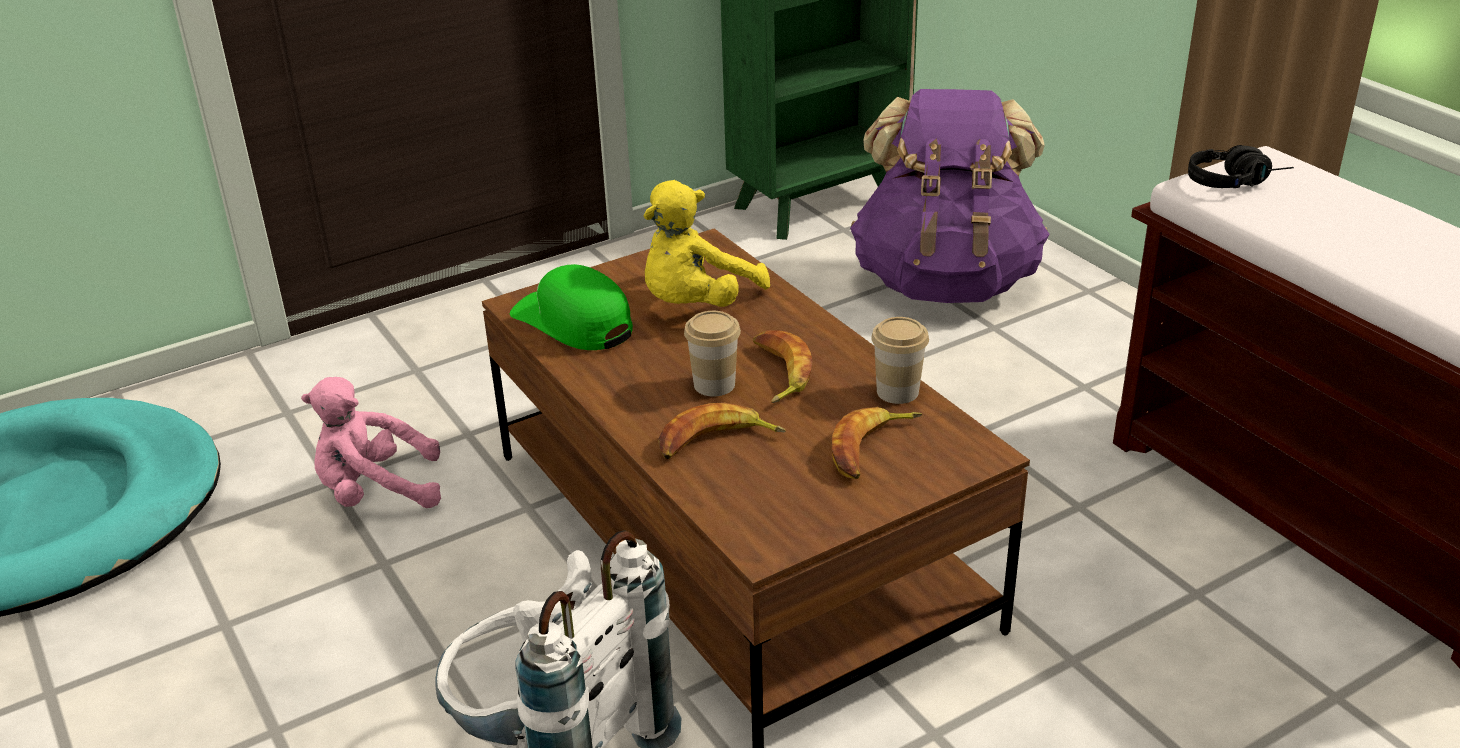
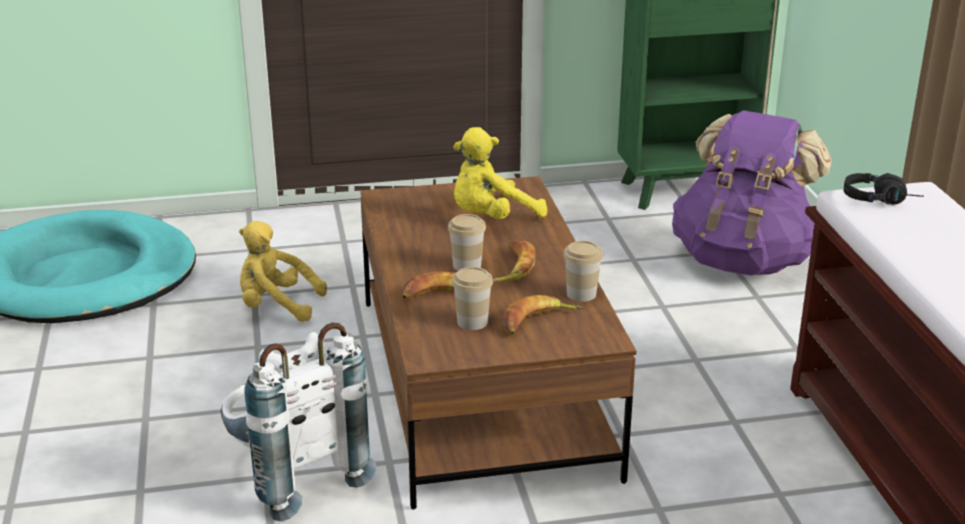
camera: 20 degrees right, 5 degrees down
(376, 492) = (276, 306): pink plush toy -> yellow plush toy
(573, 322) = (407, 213): green cap -> none
(785, 472) = (472, 322): none -> cup

